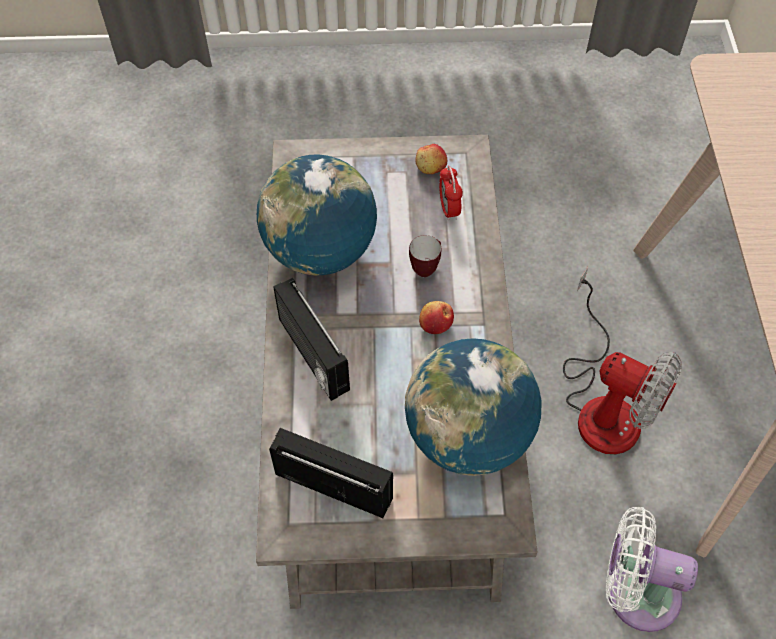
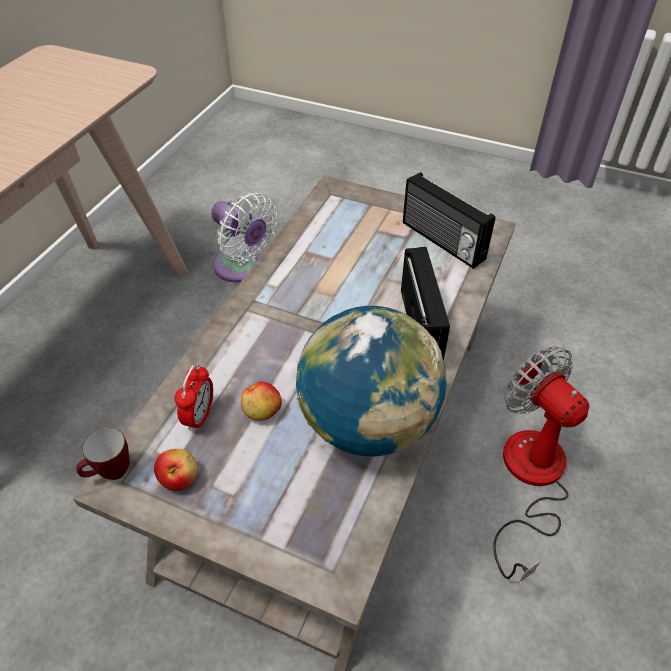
camera: 155 degrees left, 10 degrees down
(426, 267) = (268, 365): mug -> mug (110, 474)
(435, 324) = (295, 314): apple -> apple (262, 411)
(468, 436) = (324, 237): globe -> none
(603, 404) = (160, 372): fan -> fan (530, 479)

